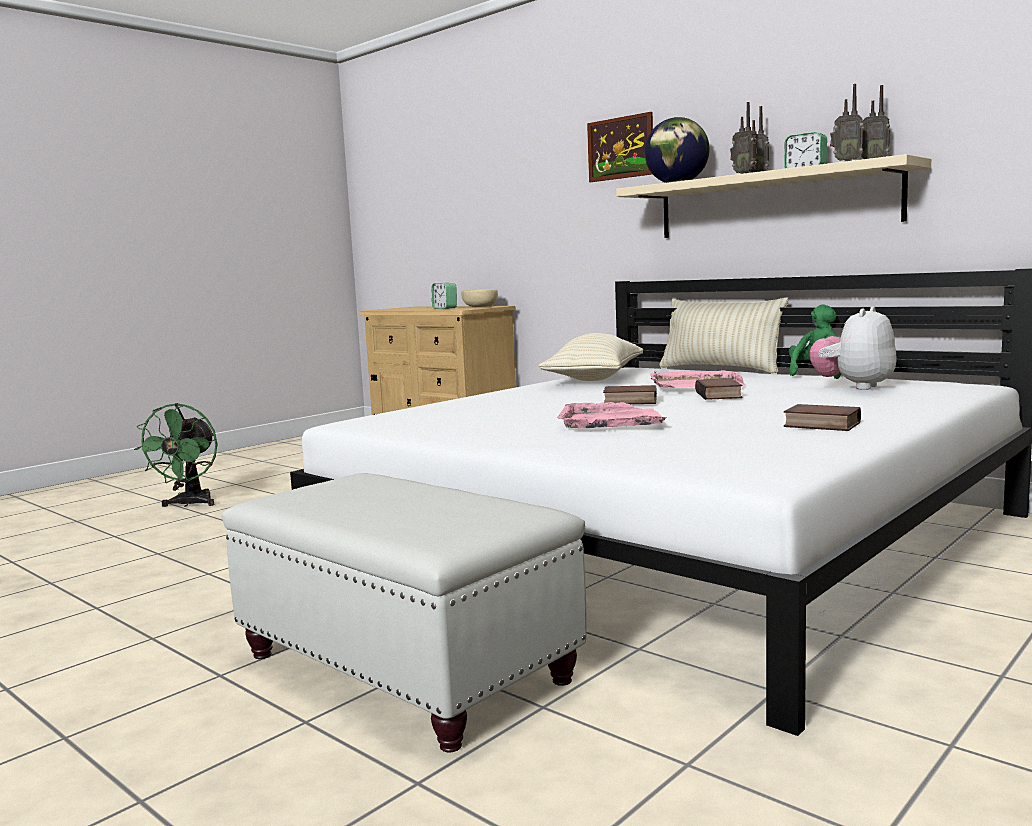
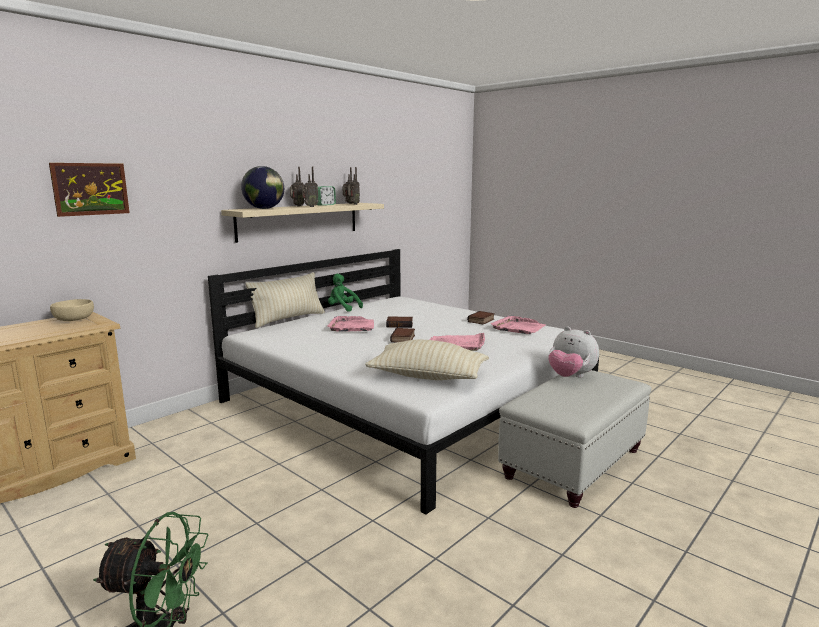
camera: 90 degrees left, 5 degrees up
(444, 308) = (46, 329): alarm clock -> none
(594, 379) = (294, 342): beige pillow -> beige pillow (427, 376)
(620, 148) = (195, 177): picture -> picture (90, 189)
(776, 444) = (518, 328): none -> pink tray
(854, 387) = (398, 308): plush toy -> plush toy (570, 377)

